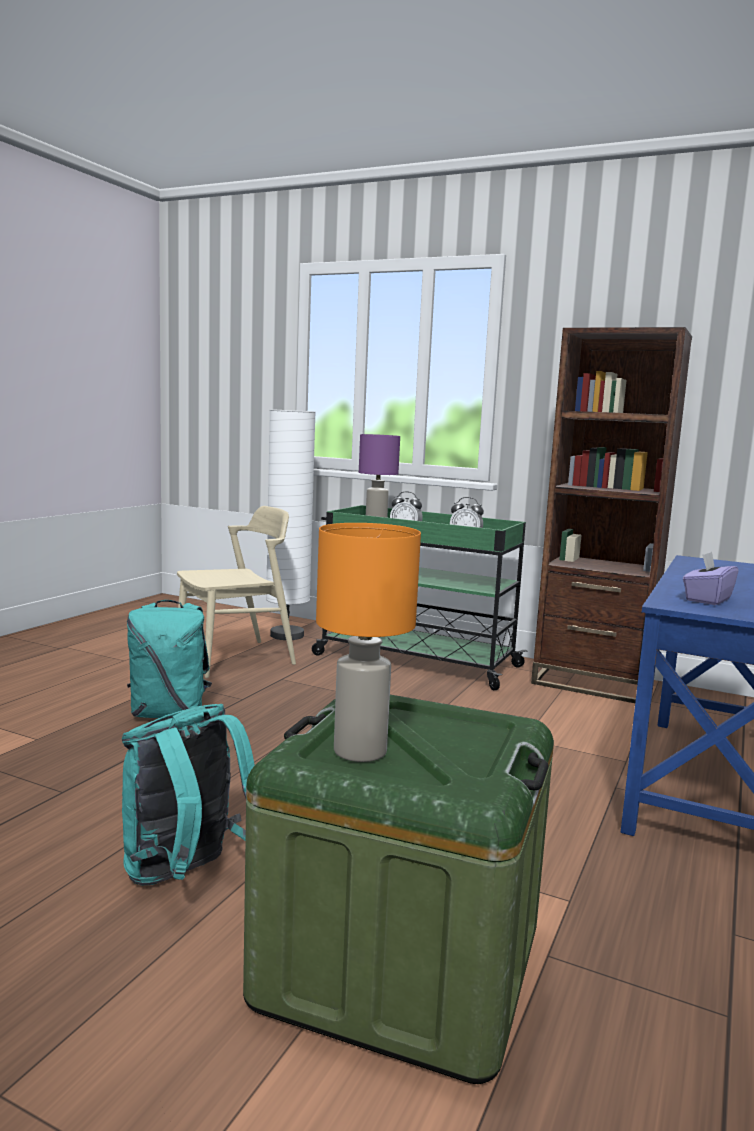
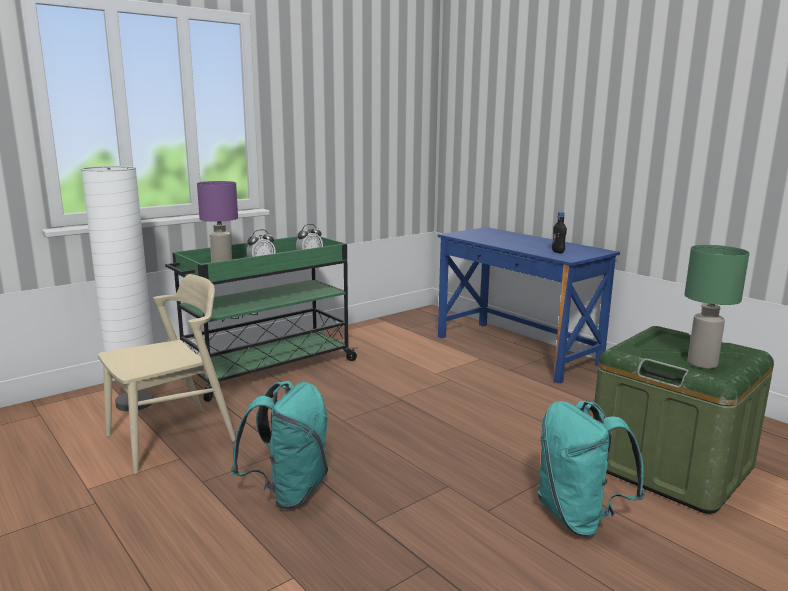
camera: 65 degrees left, 5 degrees up
(235, 658) = (171, 438): beige chair -> beige chair turned 60 degrees clockwise
(361, 751) = (701, 363): orange table lamp -> green table lamp
(592, 683) = (365, 333): brown bookcase -> none
(707, 599) = (558, 252): purple tissue box -> black bottle

